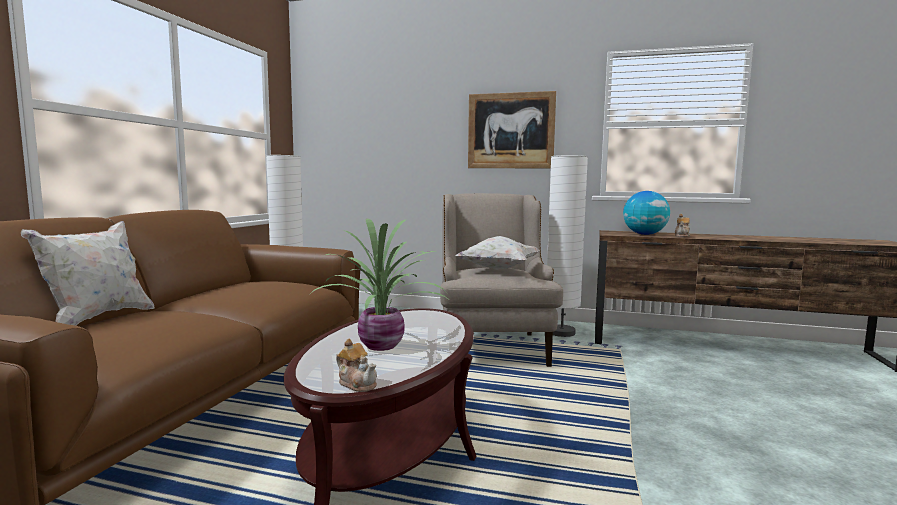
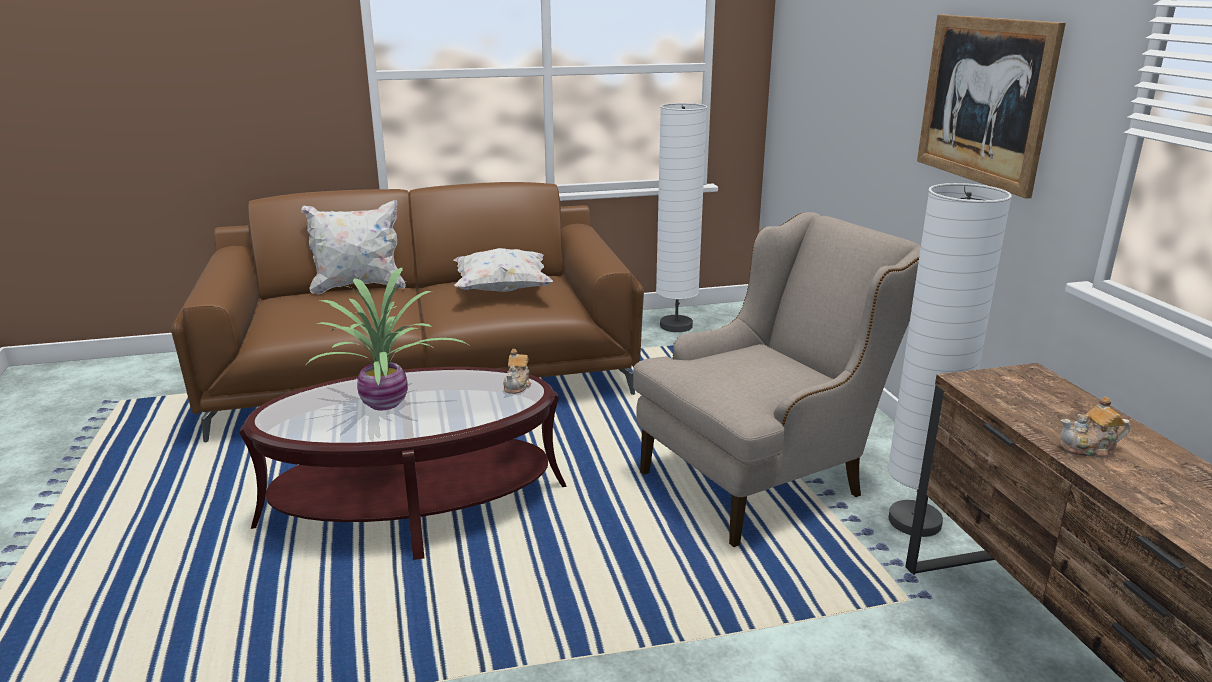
camera: 60 degrees right, 15 degrees up
(357, 383) = (278, 424): teapot -> teapot (517, 385)
(498, 269) = (748, 367): white pillow -> white pillow (502, 290)
(644, 234) = (1036, 410): globe -> none

